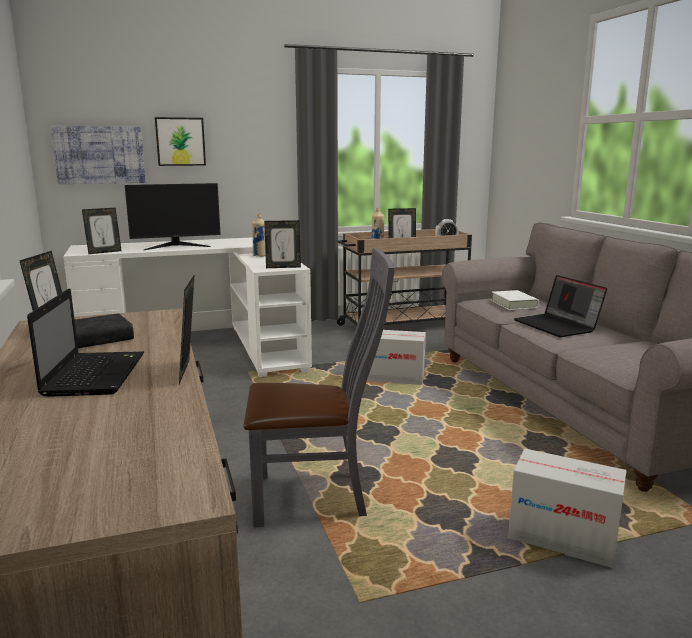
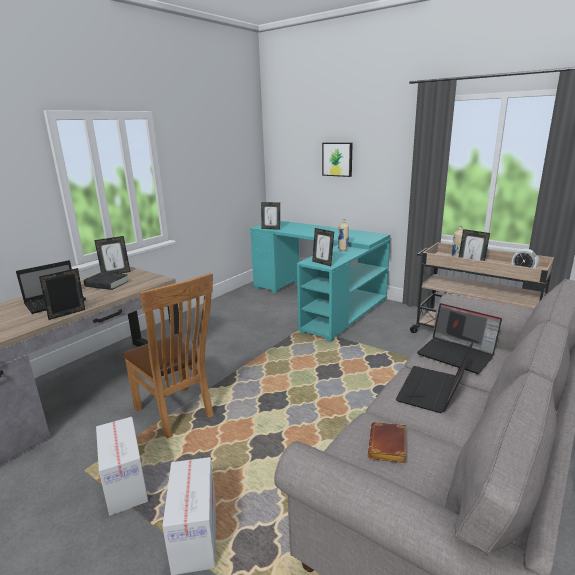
camera: 55 degrees right, 5 degrees up
(99, 155) = (294, 166): picture -> none
(176, 246) = (312, 231): monitor -> none
(208, 346) = (321, 301): white desk -> turquoise desk
(317, 496) = (177, 414): grey chair -> brown chair
(394, 378) = (367, 373): cardboard box -> cardboard box (126, 484)
(514, 304) = (457, 354): white book -> laptop
(628, 353) = (389, 447): none -> brown book

